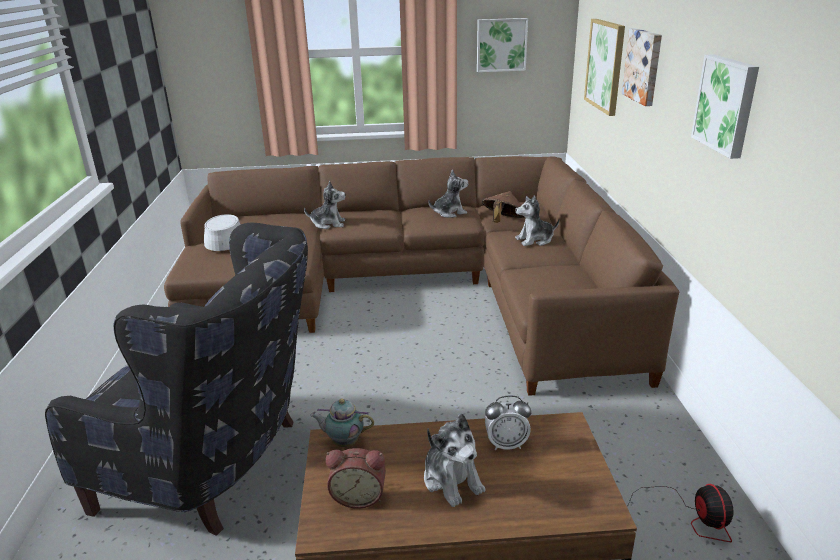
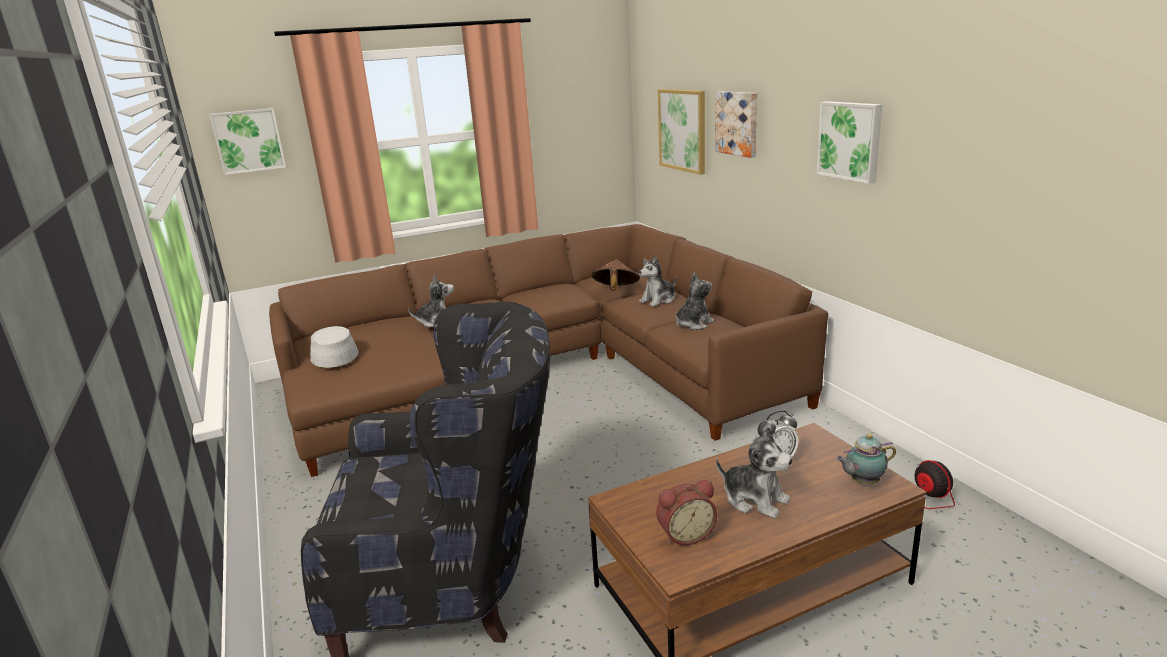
camera: 20 degrees left, 5 degrees down
(343, 442) = (630, 498): teapot -> teapot (862, 482)
(449, 213) = (555, 291): plush toy -> plush toy (693, 324)
(501, 45) = (566, 122): picture -> picture (248, 141)

